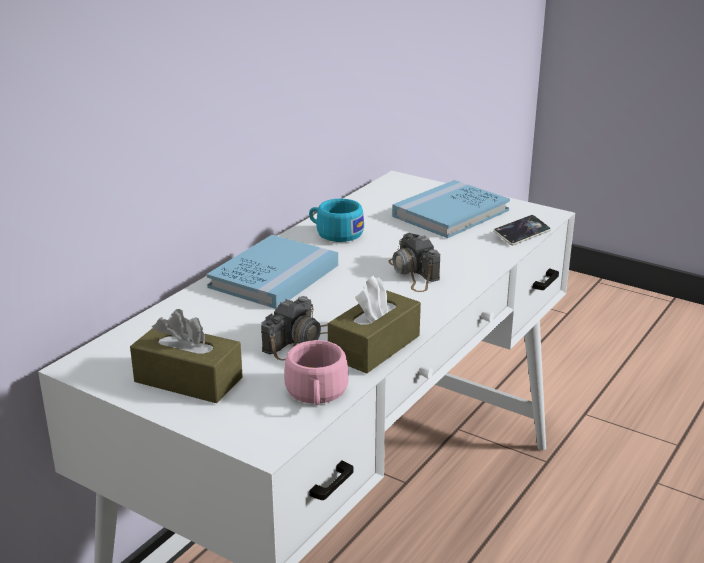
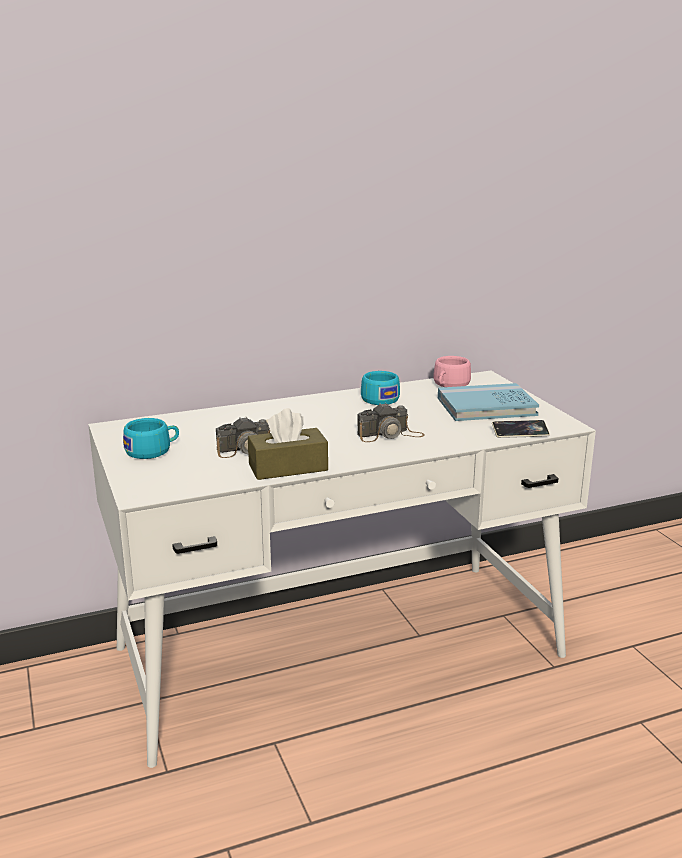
camera: 35 degrees right, 5 degrees down
(188, 380) = (153, 451): brown tissue box -> turquoise cup
(274, 276) = (294, 412): blue book -> none
(316, 394) = (209, 480): pink cup -> pink cup (449, 385)
(413, 273) = (390, 435): camera -> camera turned 120 degrees counterclockwise

